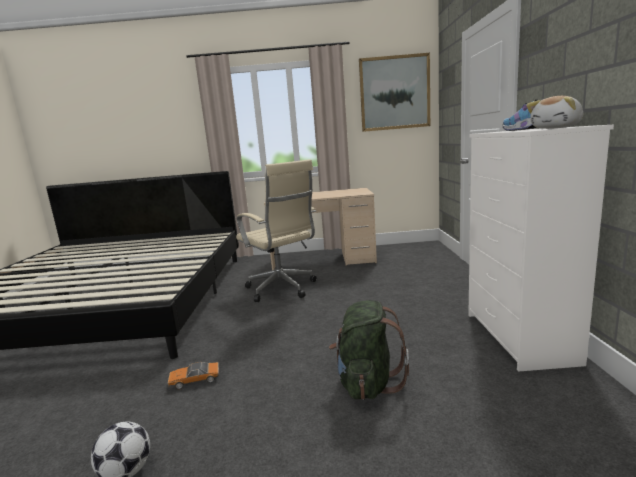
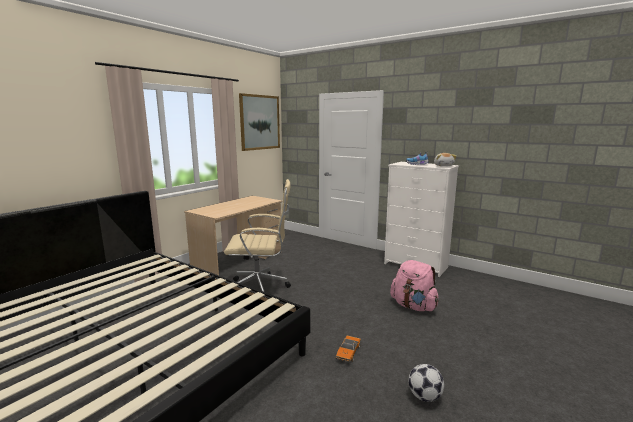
camera: 55 degrees left, 0 degrees up
(367, 383) = (413, 306): green backpack -> pink backpack

